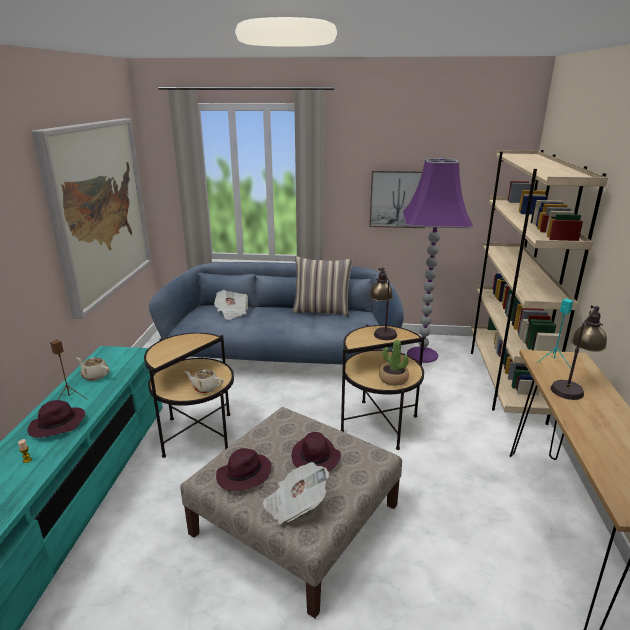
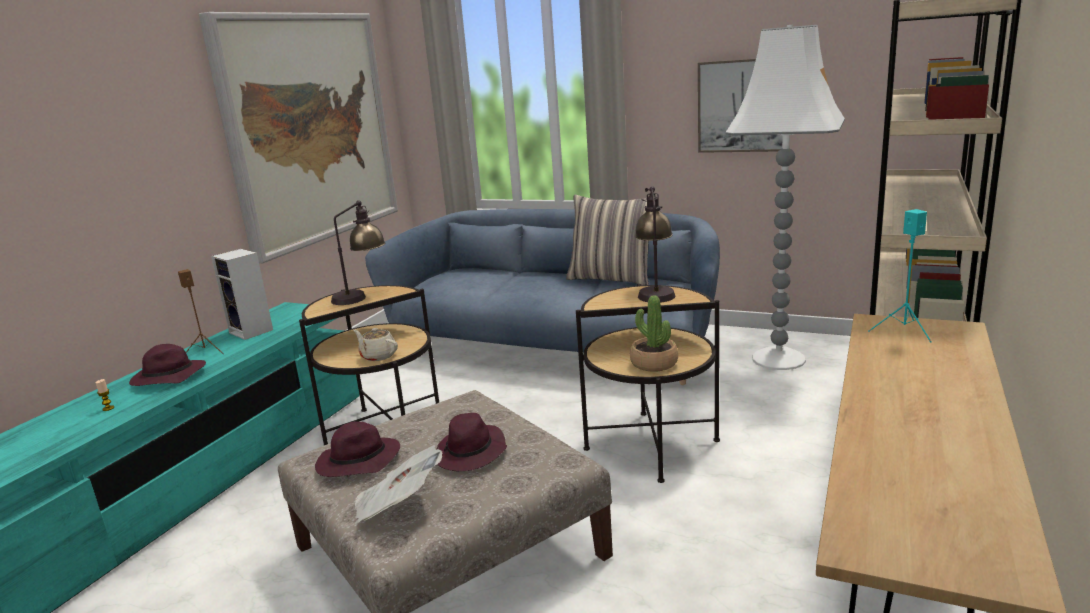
camera: 20 degrees right, 5 degrees down
(95, 376) = (252, 331): beige teapot -> speaker
(232, 312) = (484, 277): newspaper -> none
(423, 354) = (779, 359): purple floor lamp -> white floor lamp
(572, 387) = (910, 365): table lamp -> table lamp (362, 297)

